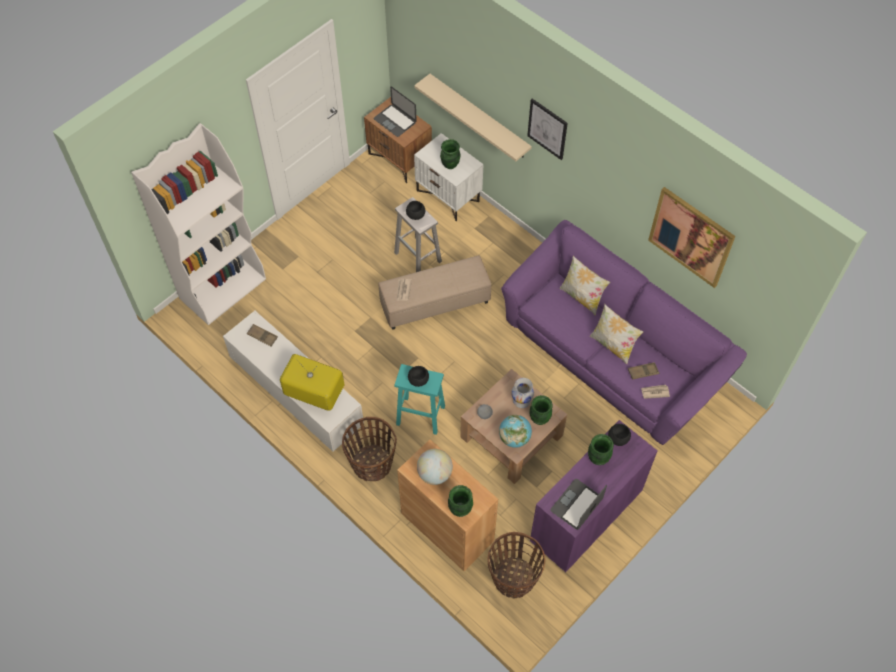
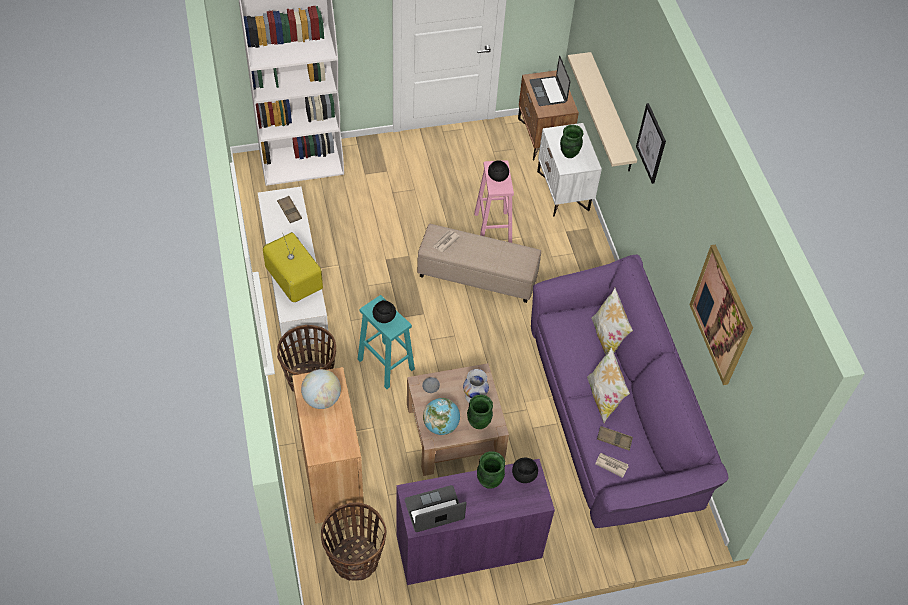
camera: 30 degrees right, 5 degrees down
(418, 257) = (493, 229): white stool -> pink stool
(460, 509) = (318, 443): green vase -> none

